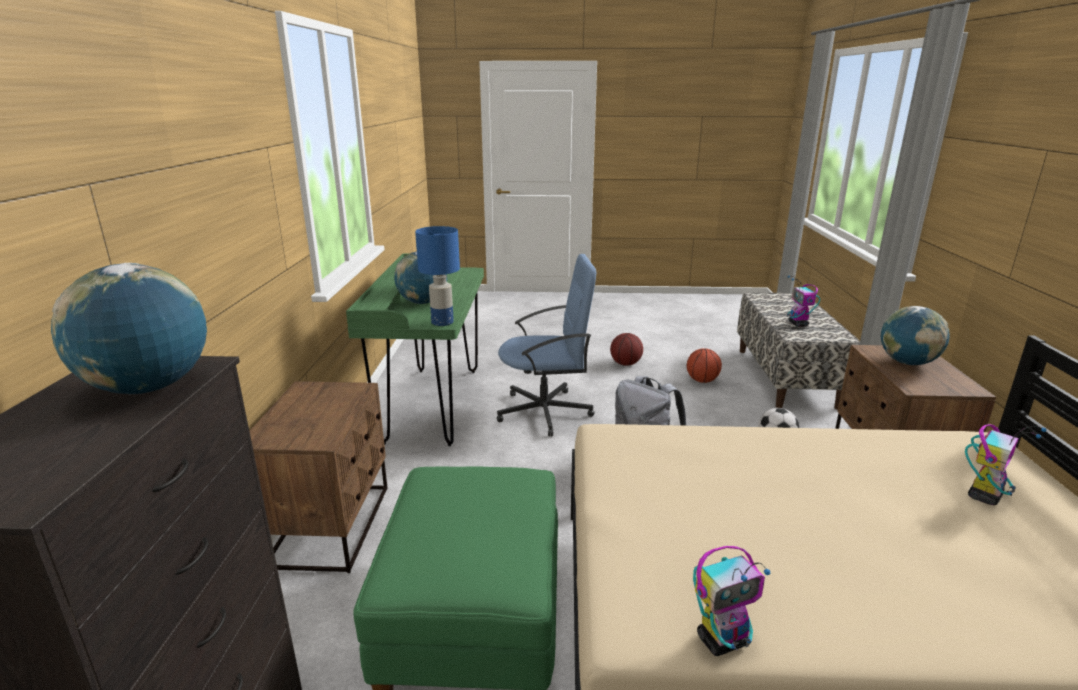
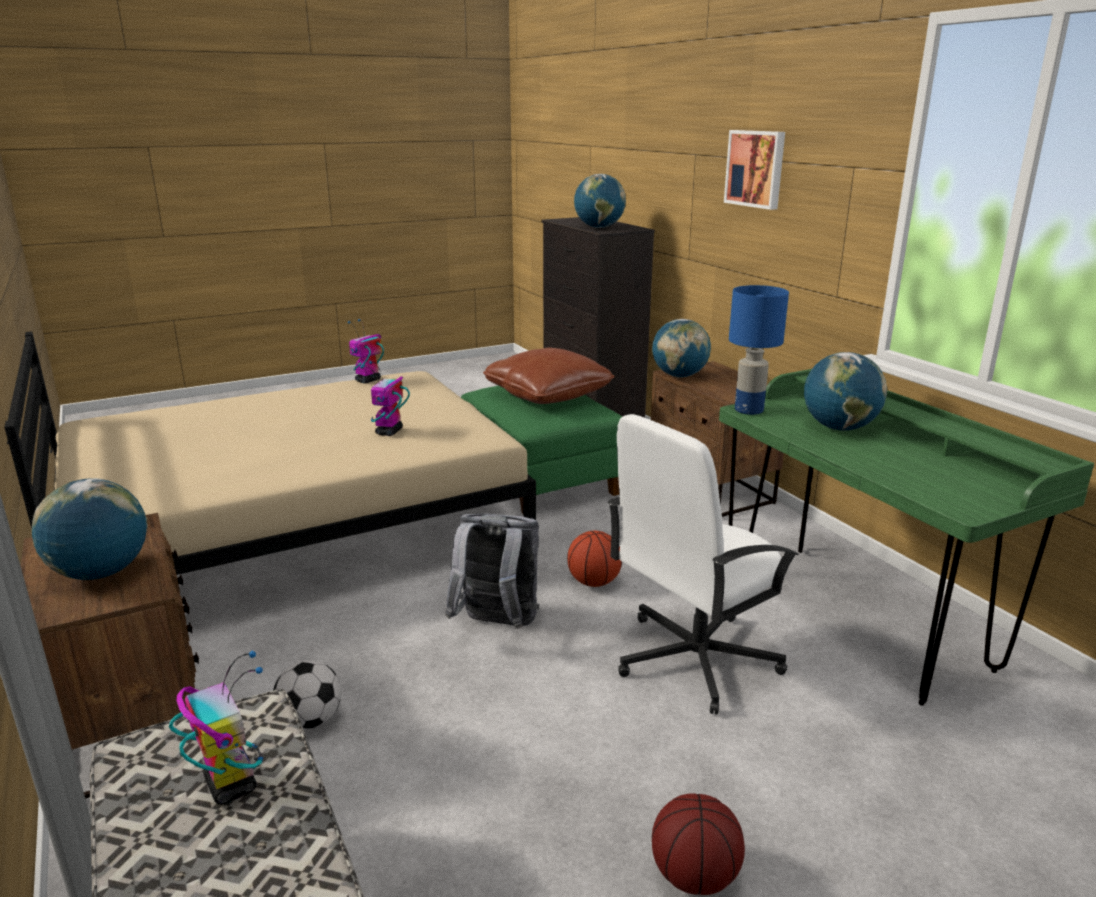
camera: 150 degrees right, 0 degrees up
(199, 174) = (756, 168): none -> picture
(329, 431) = (679, 376): none -> globe
(451, 524) = (548, 395): none -> brown pillow
(546, 411) = (693, 659): blue office chair -> white office chair
(702, 381) = (479, 875): basketball -> basketball (594, 582)
(984, 495) = (154, 465): toy robot -> toy robot (389, 432)

